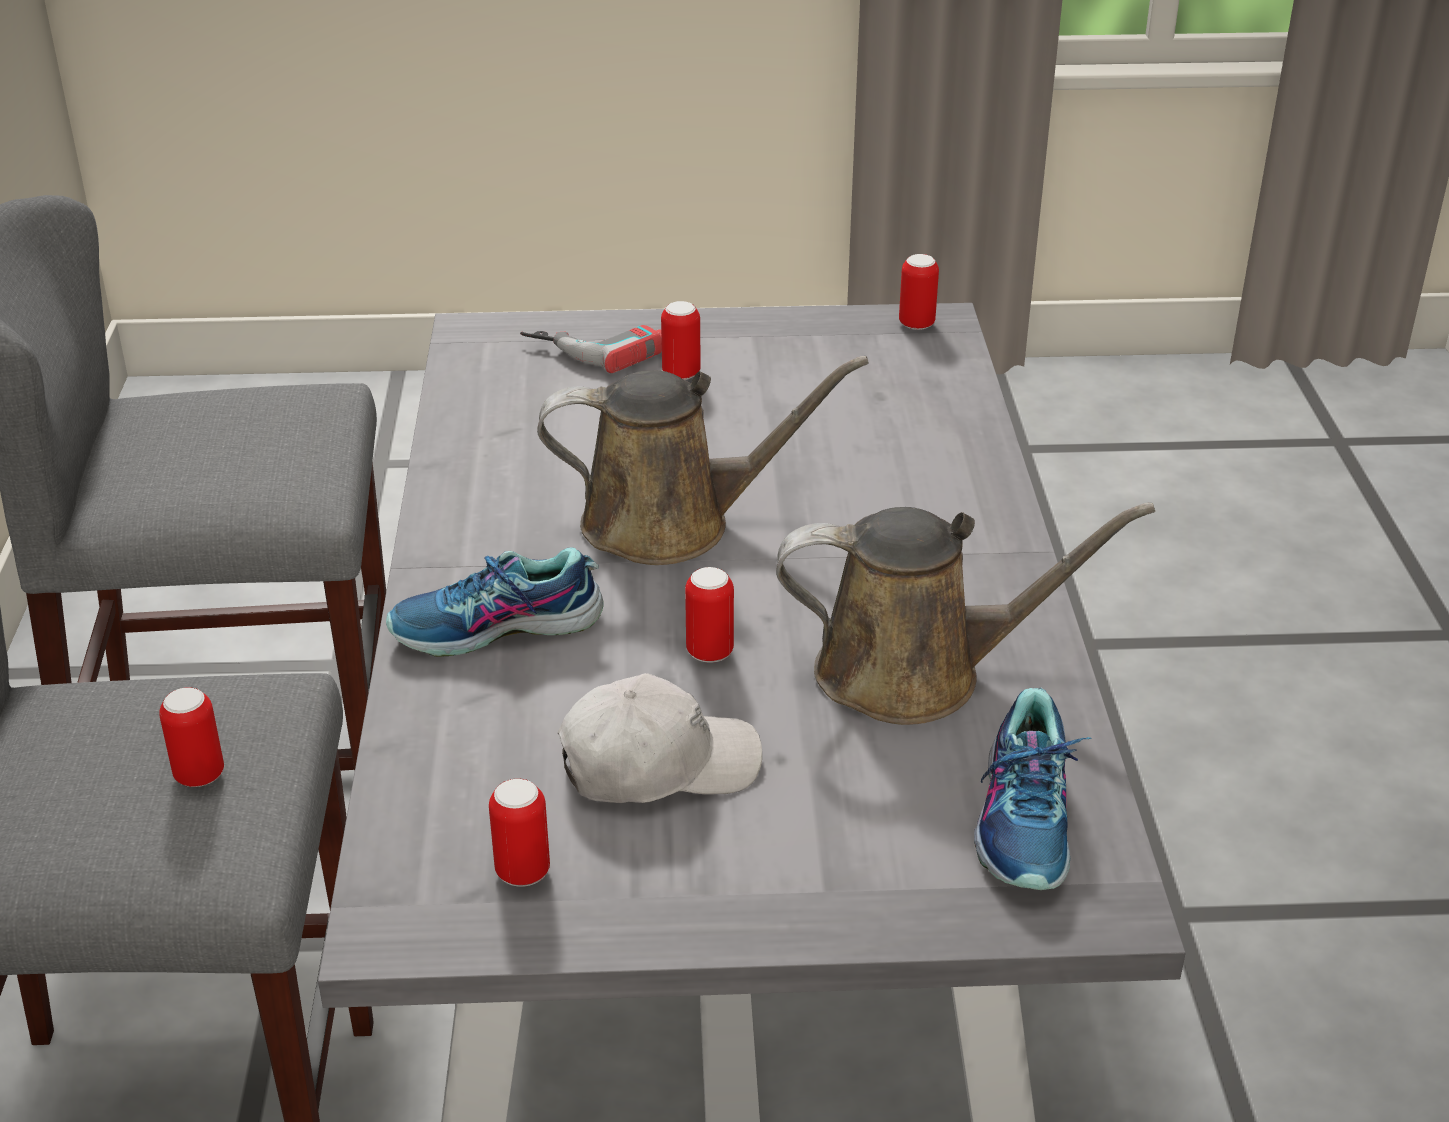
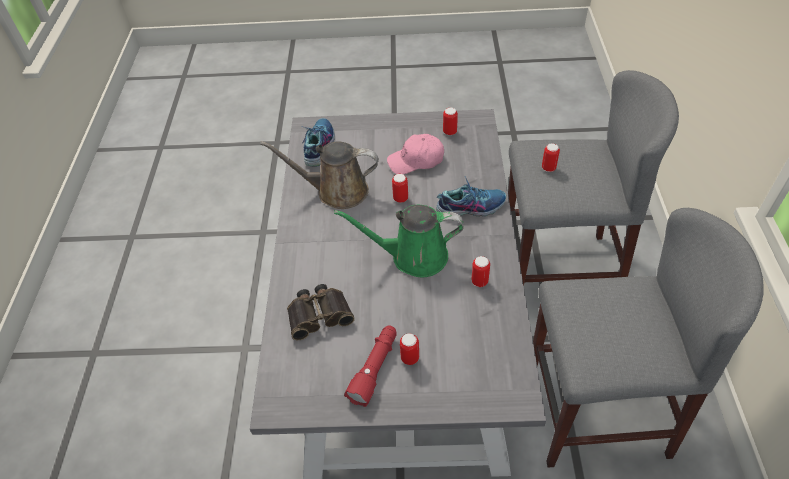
camera: 175 degrees left, 15 degrees up
(603, 344) = (450, 385): power drill -> none
(658, 765) = (416, 160): white cap -> pink cap
(672, 523) = (413, 256): brown watering can -> green watering can
(752, 361) = (375, 368): none -> red flashlight
(889, 429) = (319, 314): none -> binoculars
(916, 324) = (286, 404): can -> can (479, 281)

